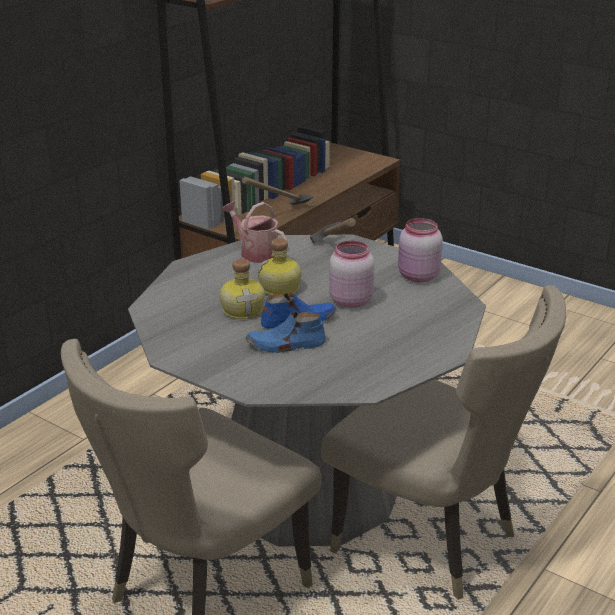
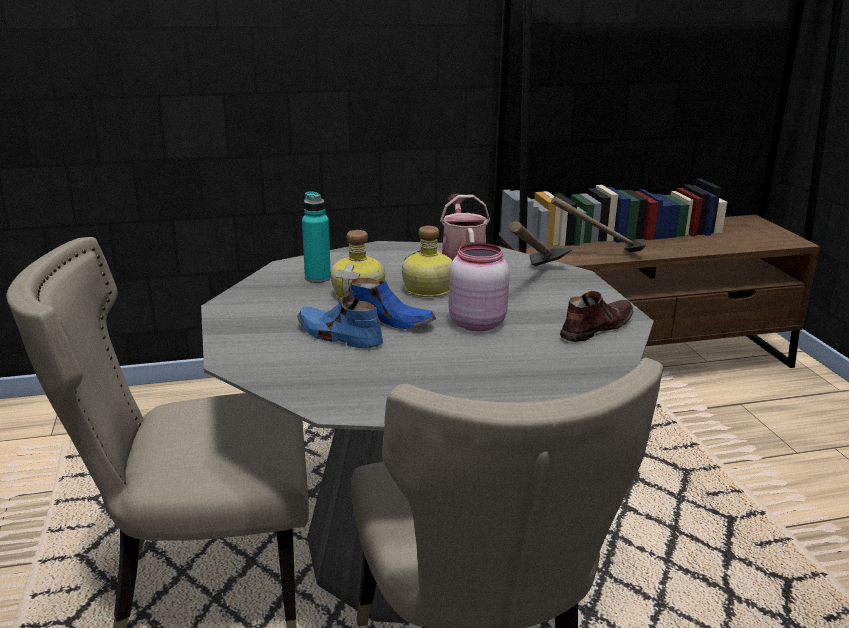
camera: 40 degrees right, 5 degrees down
(190, 309) = (317, 278): none -> turquoise bottle
(417, 276) = (595, 328): pink jar -> brown shoe

